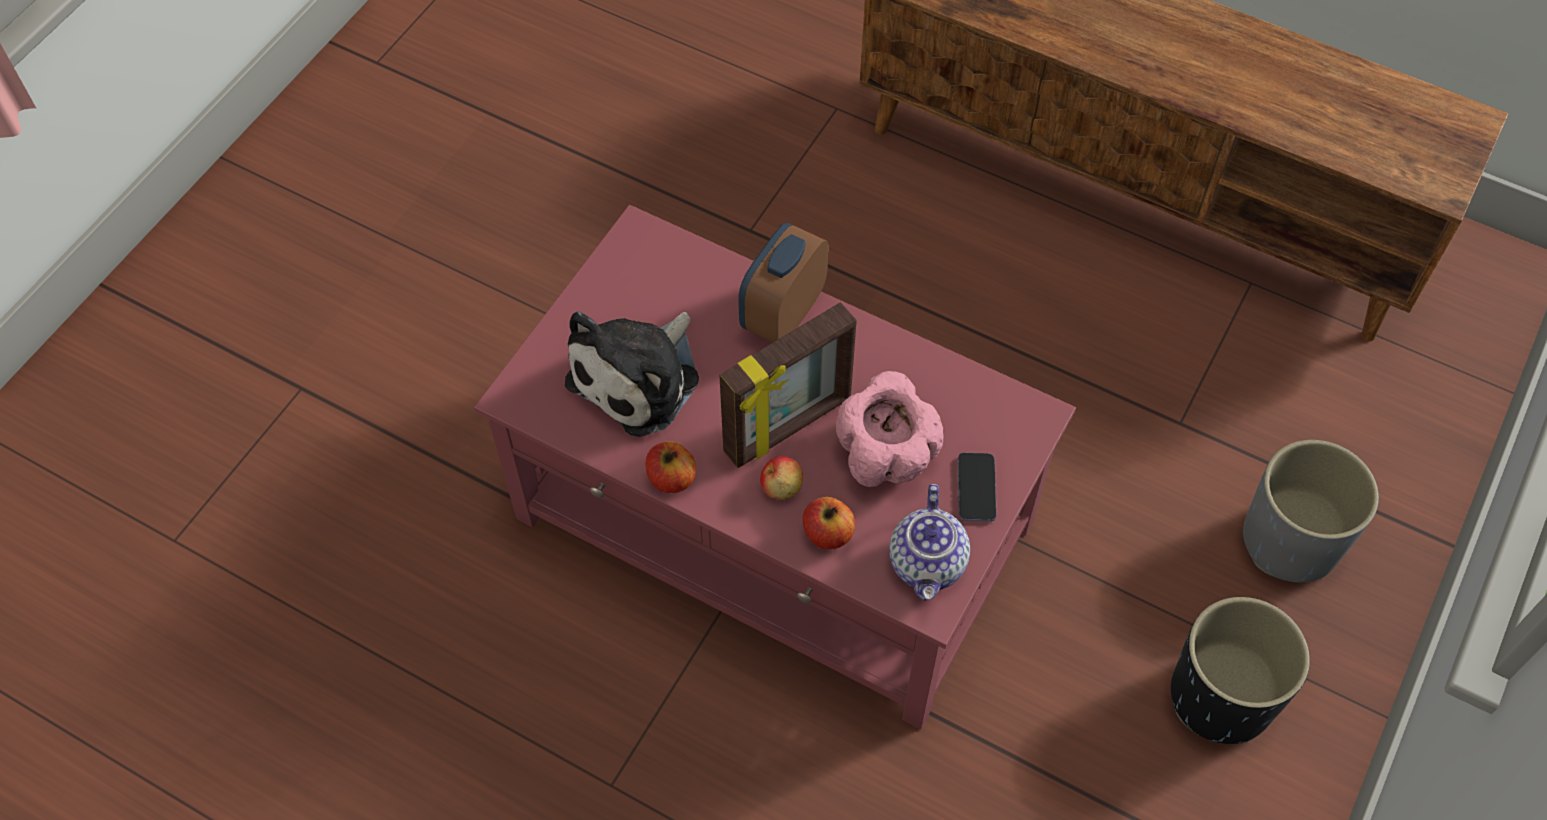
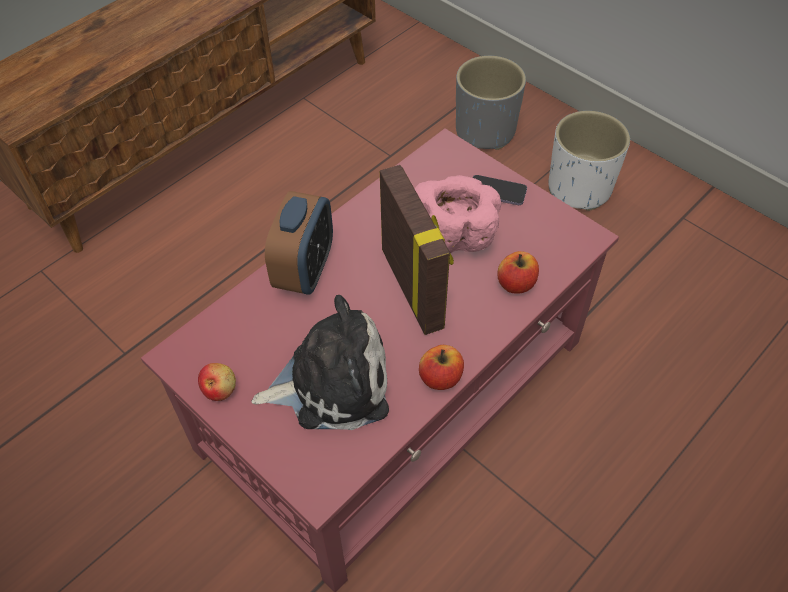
camera: 75 degrees left, 5 degrees down
(640, 377) = (331, 382): plush toy -> plush toy turned 60 degrees counterclockwise
(781, 486) = (467, 304): apple -> apple (219, 389)
(782, 313) = (305, 270): alarm clock -> alarm clock turned 120 degrees counterclockwise
(928, 564) = (553, 231): teapot -> none
(1221, 698) = (580, 188): black planter -> white planter

